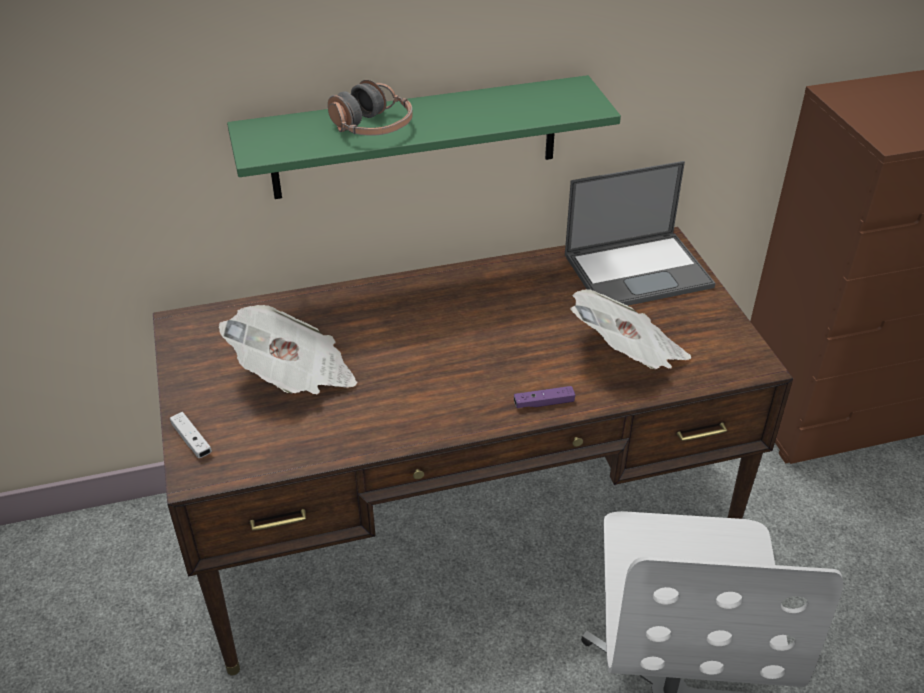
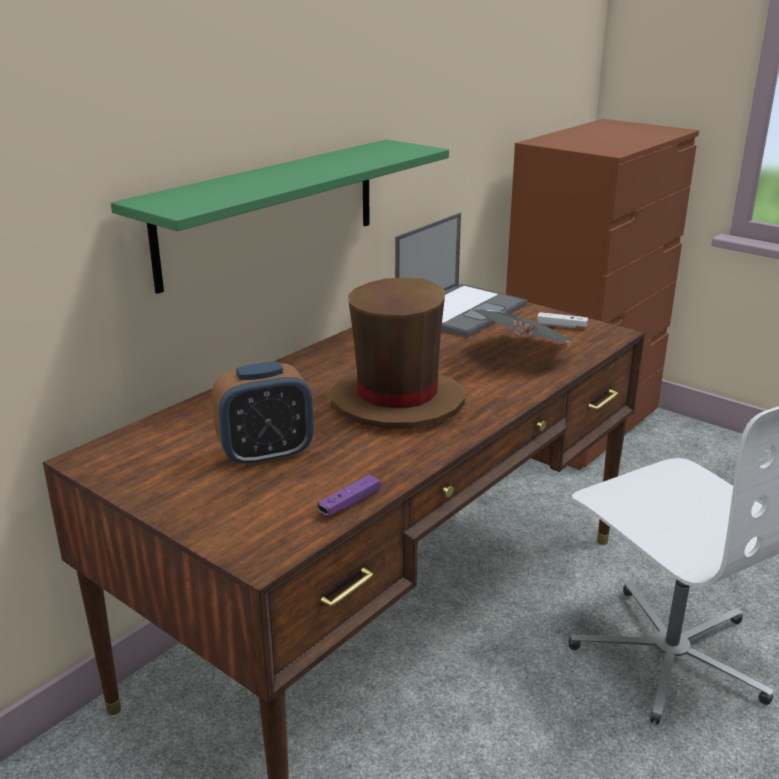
camera: 35 degrees left, 15 degrees down
(192, 441) = (221, 535): white game controller -> white game controller (561, 326)
(295, 376) = (266, 454): newspaper -> alarm clock
(372, 128) = (263, 182): headphones -> none
(450, 365) = (397, 402): none -> brown hat
(544, 403) = (504, 398): purple game controller -> purple game controller (349, 503)

